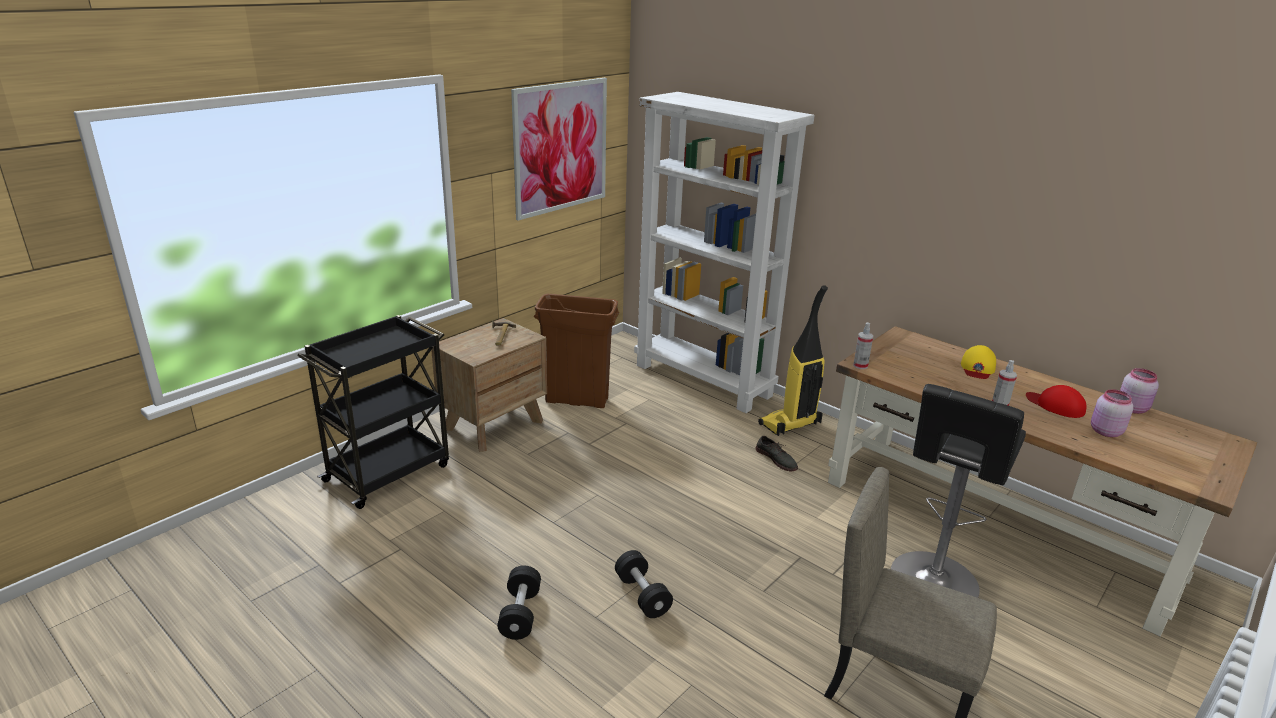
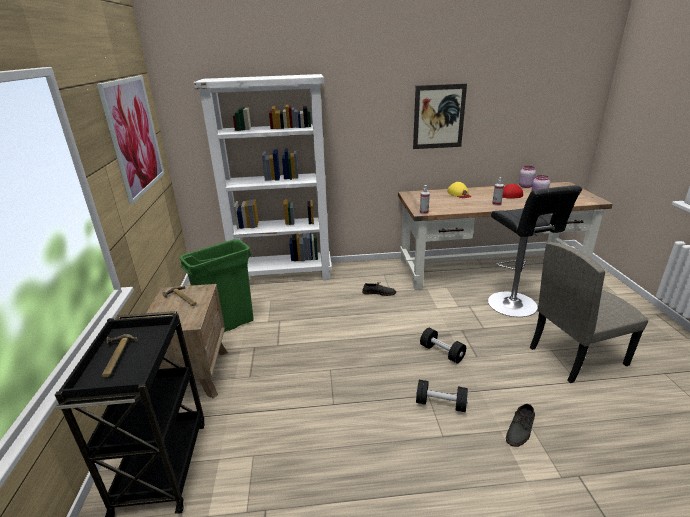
camera: 45 degrees left, 0 degrees up
(367, 345) = (115, 358): none -> hammer
(520, 613) = (407, 474): black dumbbell -> black dumbbell (442, 352)
(577, 400) = (229, 325): brown trash can -> green trash can
(677, 676) = (520, 429): none -> grey shoe
(790, 424) = (357, 273): vacuum cleaner -> none
(986, 225) = (439, 117): none -> picture

